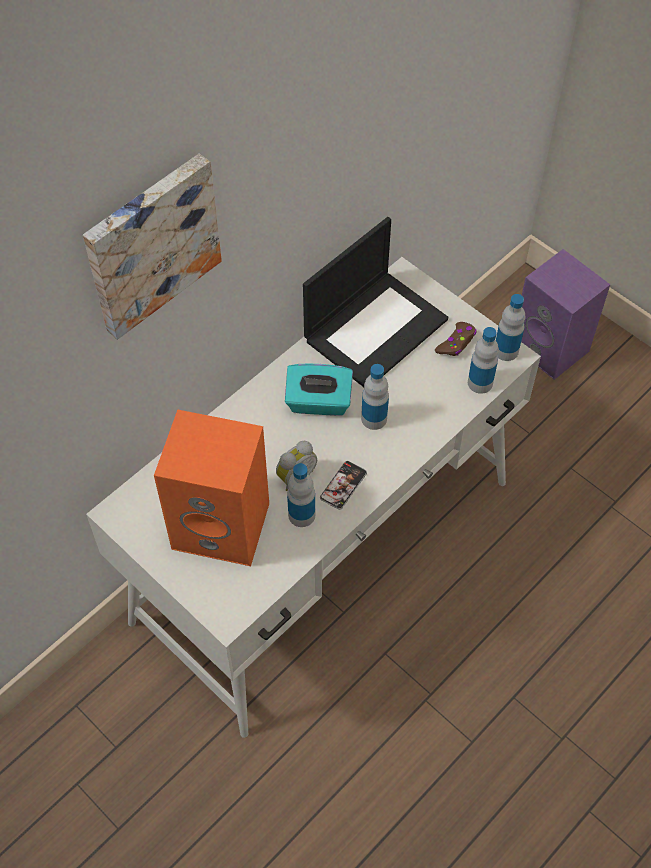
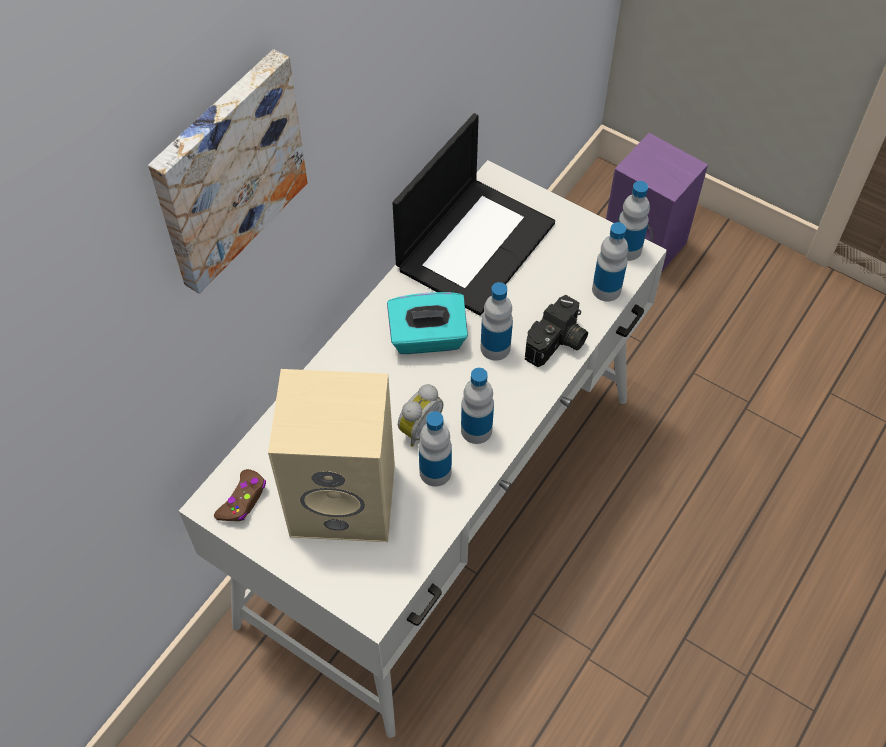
camera: 10 degrees left, 0 degrees up
(224, 525) = (346, 498): orange speaker -> beige speaker
(343, 485) = (476, 430): phone -> bottle
(427, 423) = (557, 344): none -> camera
(456, 343) = (570, 248): brown game controller -> brown game controller (243, 500)

